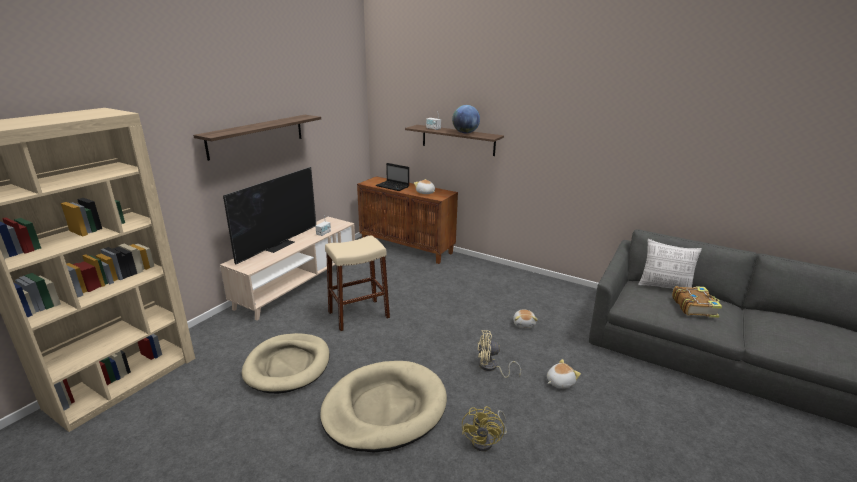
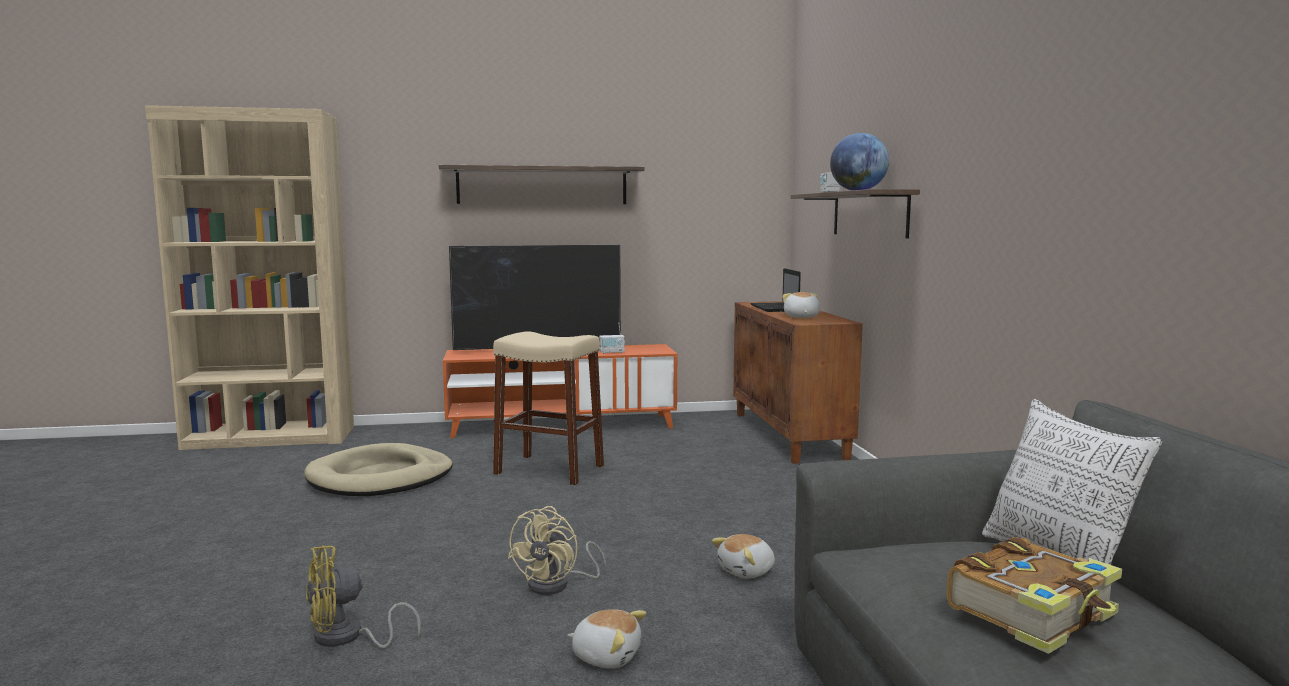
camera: 50 degrees right, 15 degrees down
(298, 284) = (562, 426): beige tv stand -> orange tv stand
(384, 408) = (352, 549): beige dog bed -> none
(491, 367) = (557, 585): beige fan -> beige fan turned 120 degrees counterclockwise

